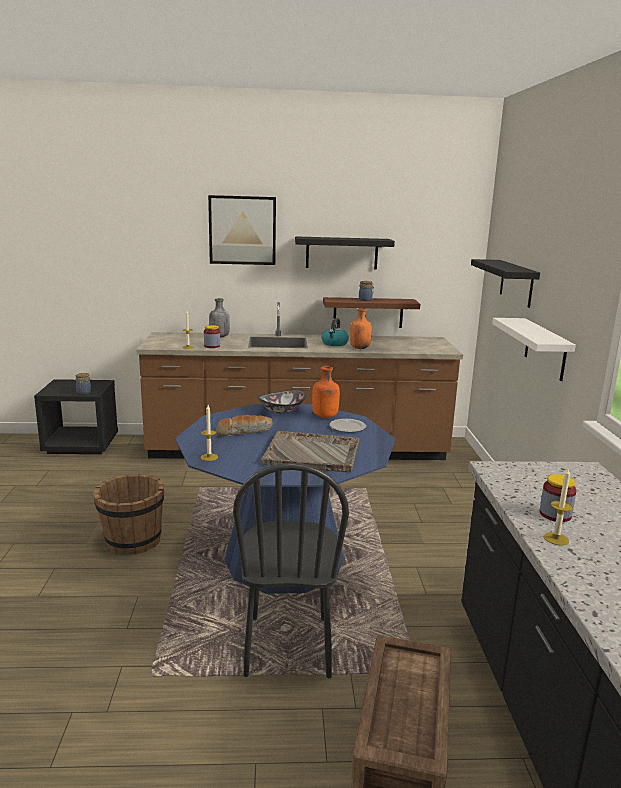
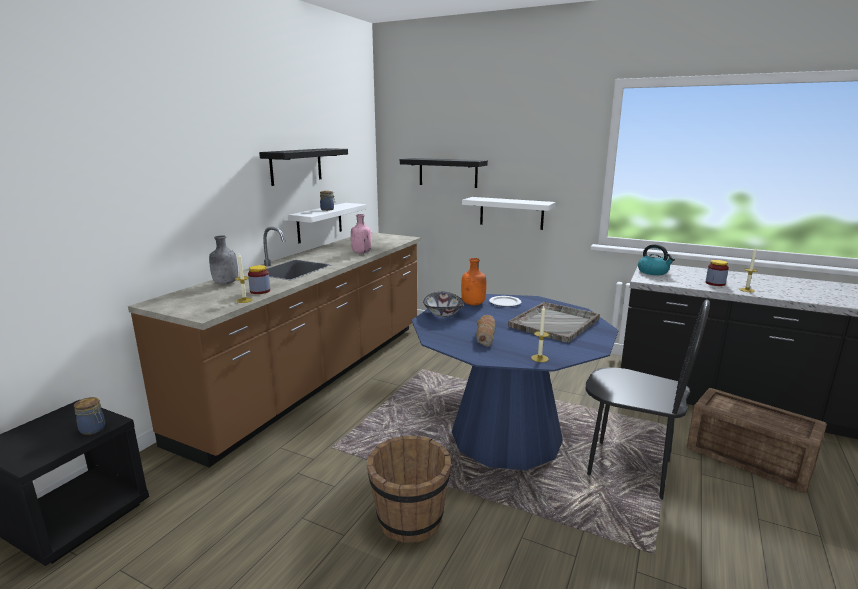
camera: 60 degrees left, 0 degrees up
(242, 230) = (210, 149): picture -> none
(334, 344) = (334, 256): kettle -> kettle (653, 272)
(359, 348) = (361, 253): orange bottle -> pink bottle
(368, 312) = (319, 222): brown shelf -> white shelf

